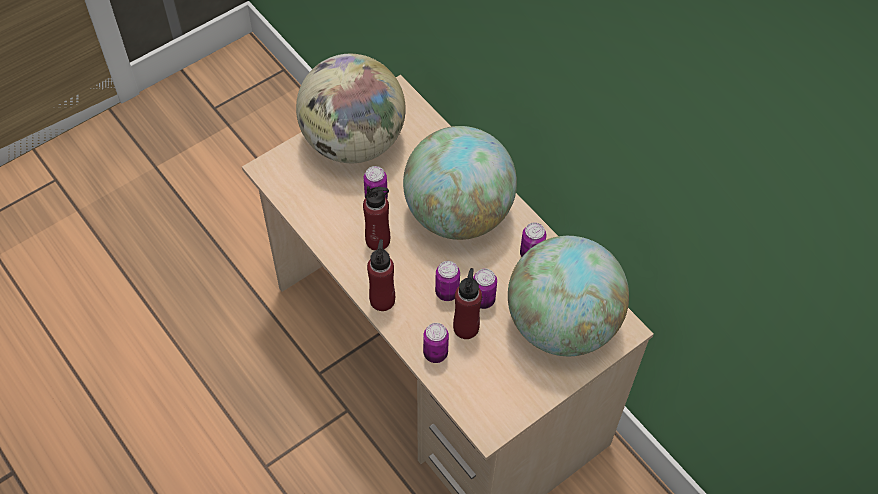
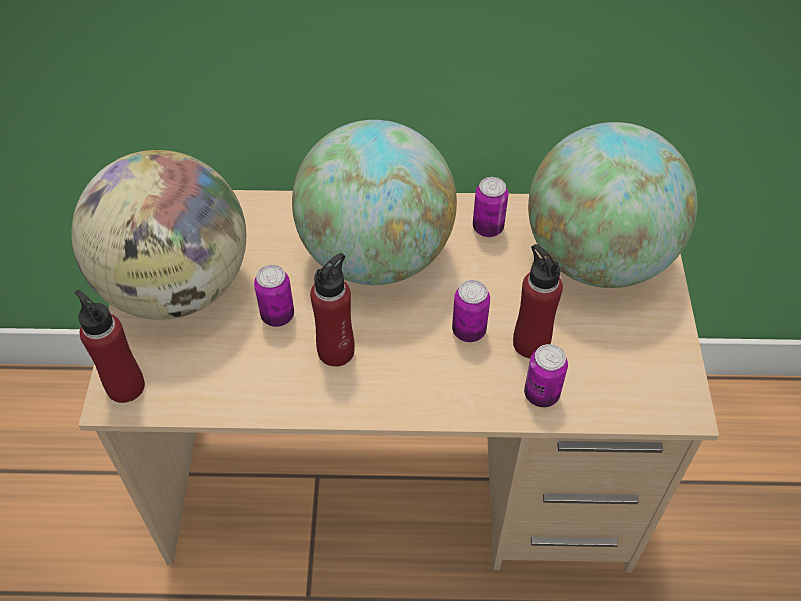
camera: 50 degrees left, 5 degrees down
(382, 300) = (422, 400): red bottle -> red bottle (125, 386)
(483, 300) = (508, 305): can -> none

